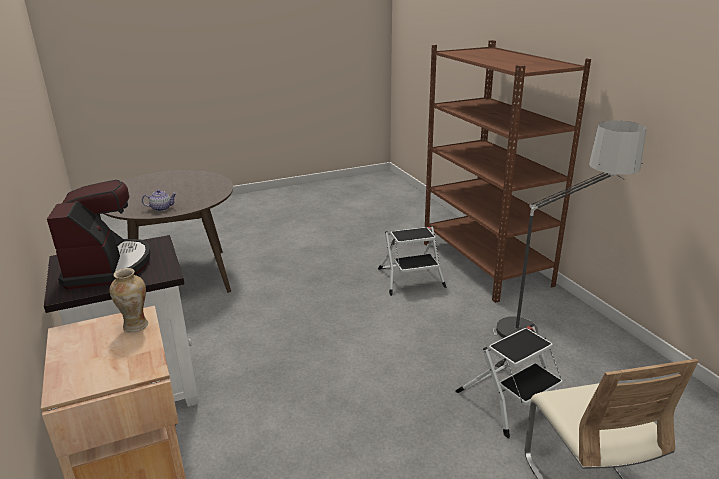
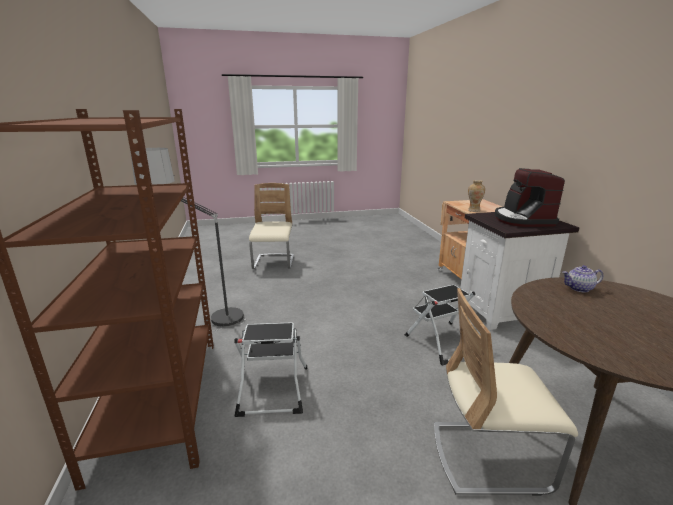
camera: 170 degrees left, 5 degrees down
(254, 263) = (489, 456): none -> beige chair
(508, 399) = (275, 287): step ladder -> step ladder (443, 341)

